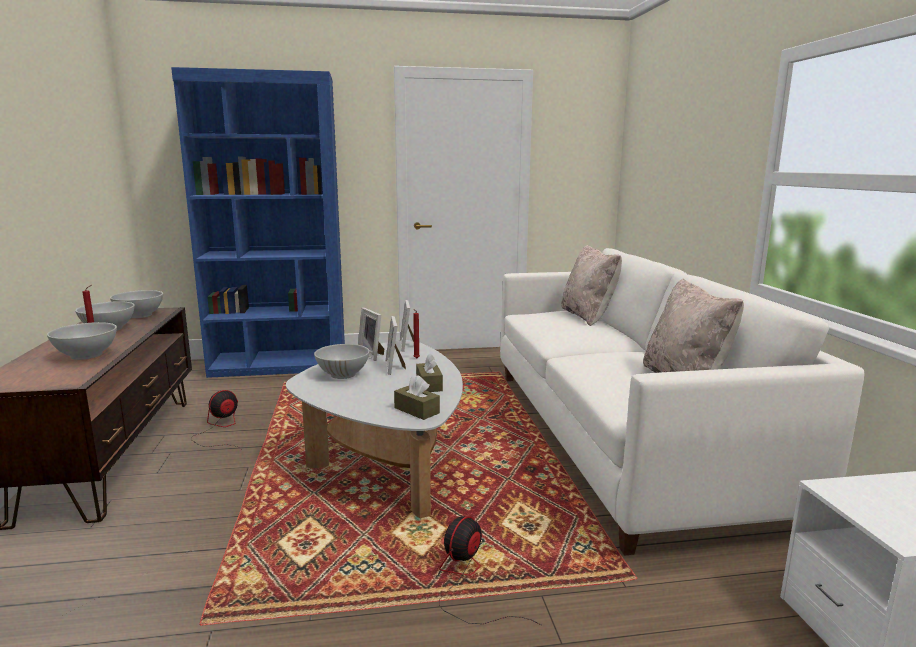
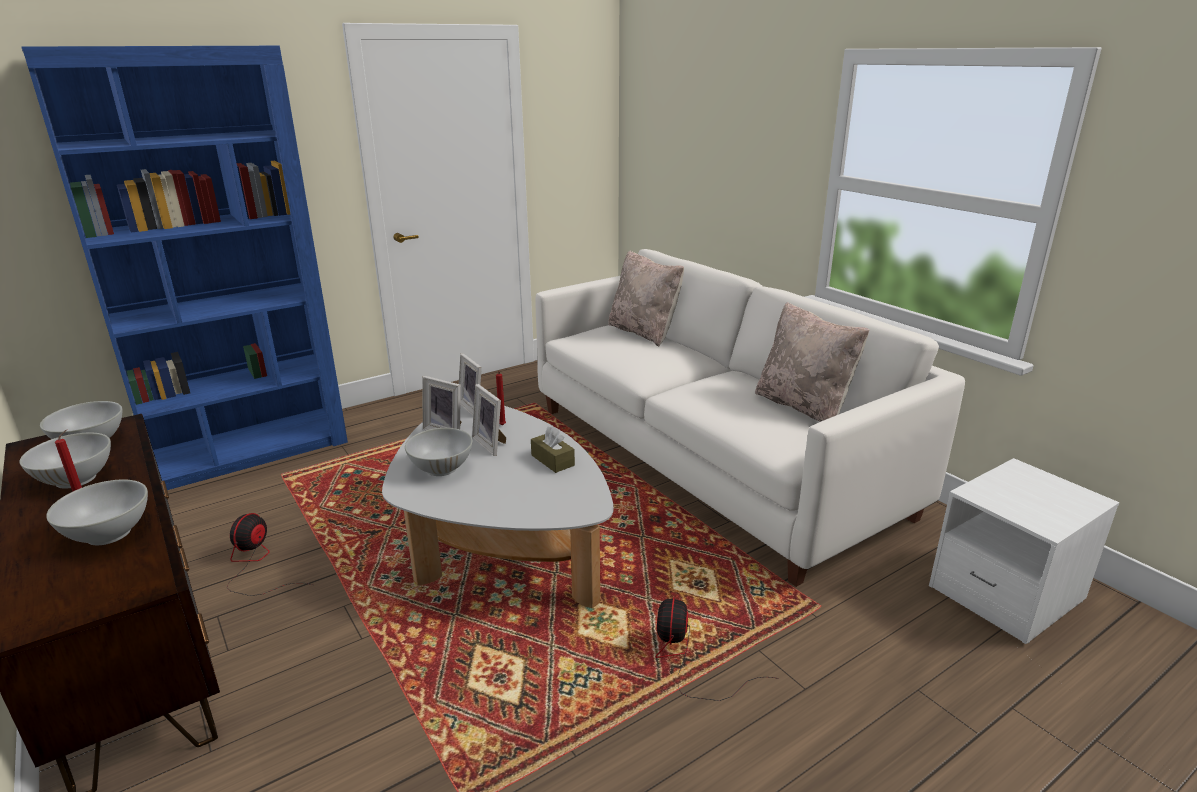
camera: 25 degrees left, 10 degrees up
(416, 410) = (573, 498): brown tissue box -> none

